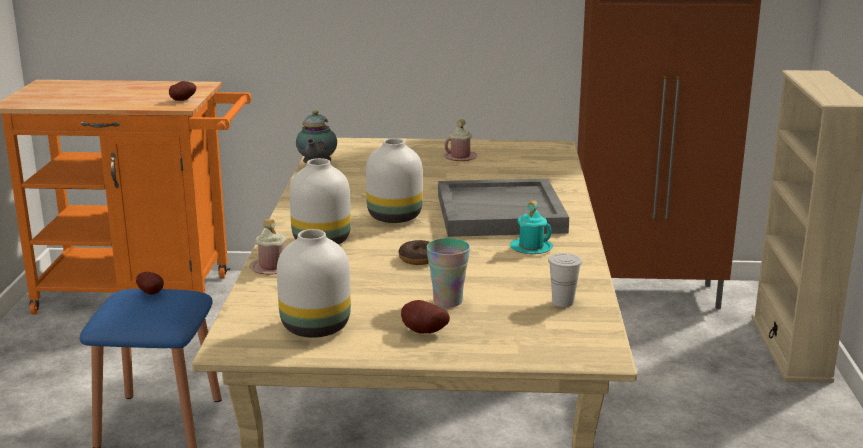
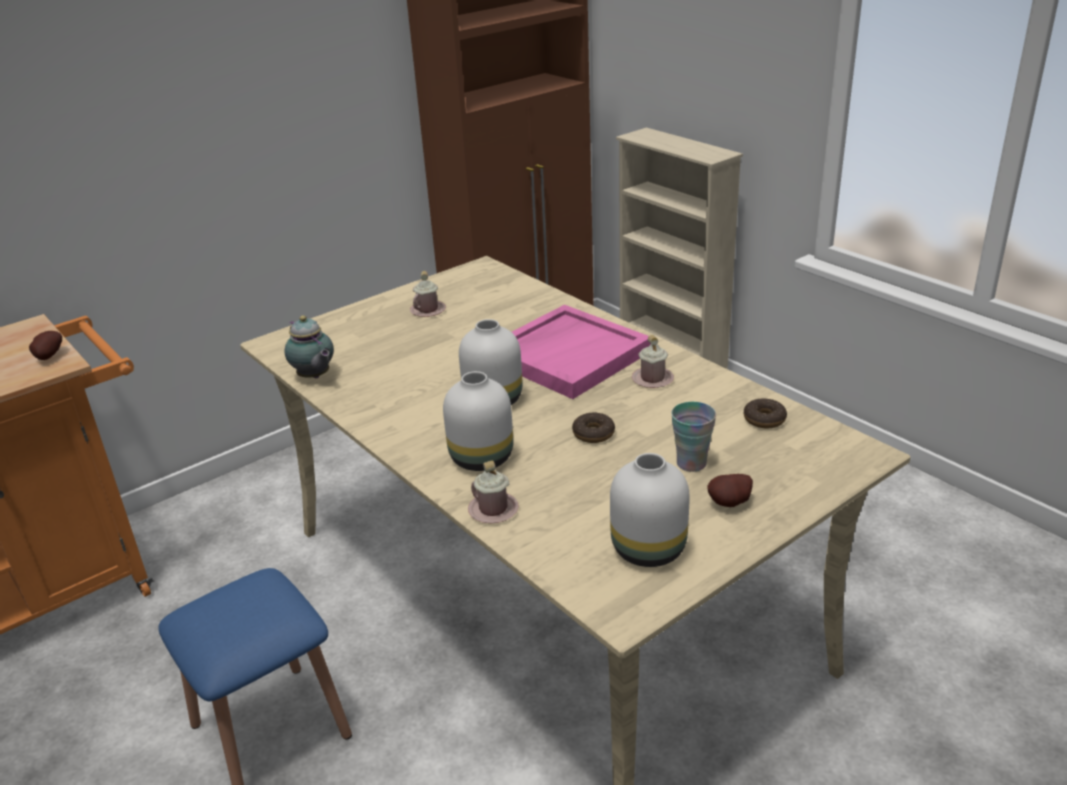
camera: 40 degrees left, 10 degrees up
(152, 293) = (227, 600): potato -> none
(501, 213) = (568, 355): grey tray -> pink tray
(531, 248) = (652, 379): turquoise mug -> pink mug
(563, 302) = (764, 419): white cup -> donut

